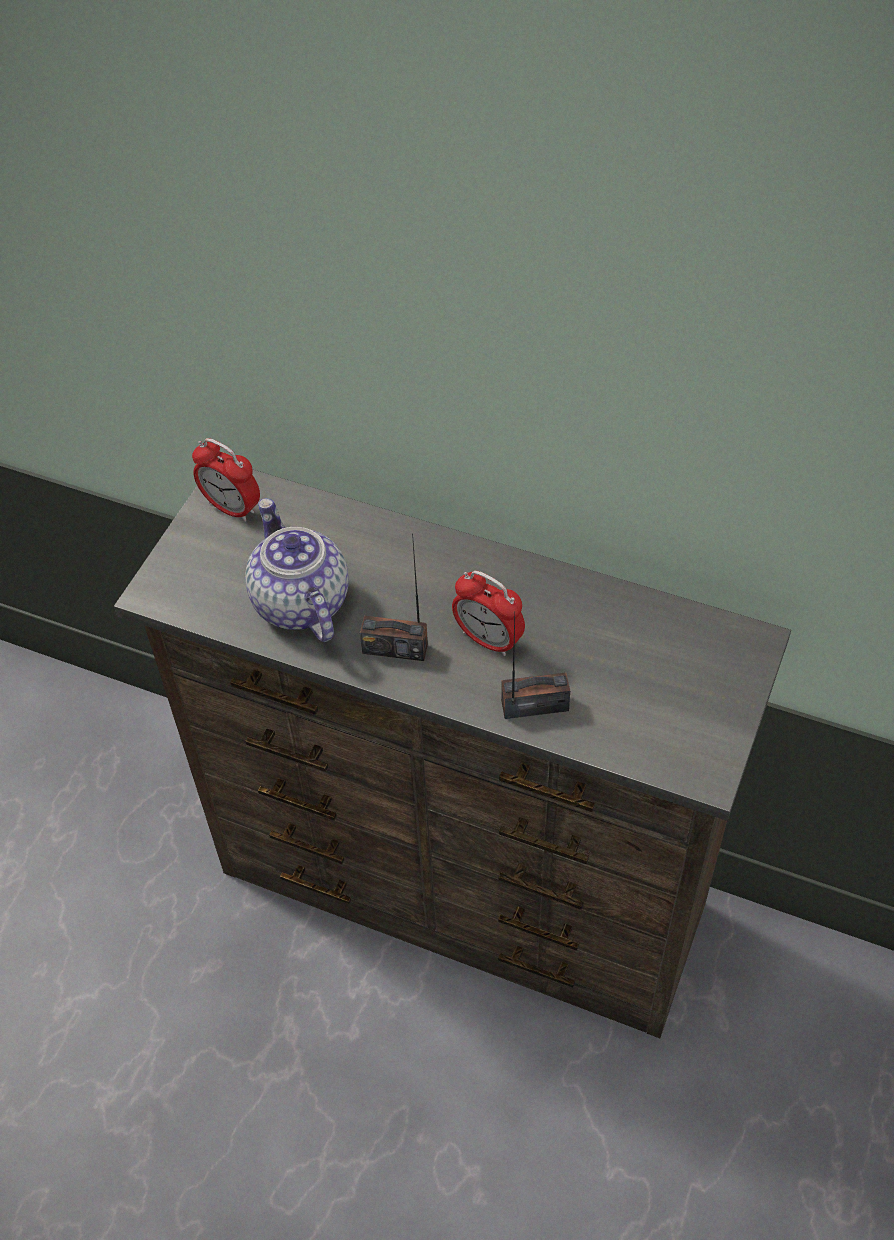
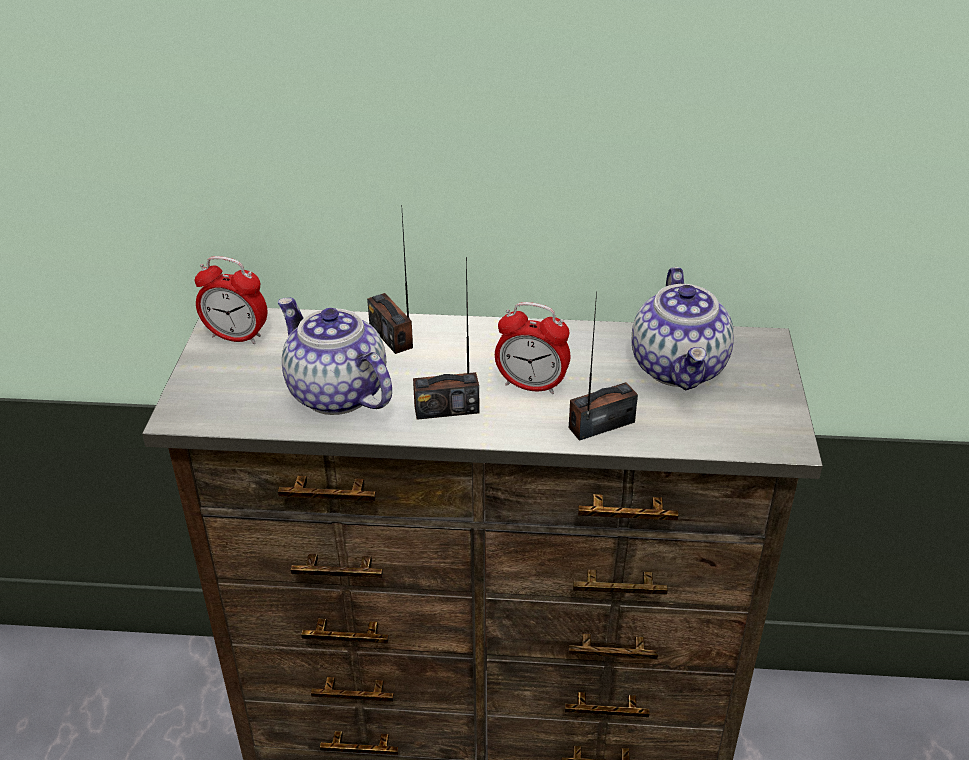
camera: 20 degrees left, 15 degrees down
(378, 542) = (391, 336): none -> radio
(647, 655) = (680, 368): none -> teapot

